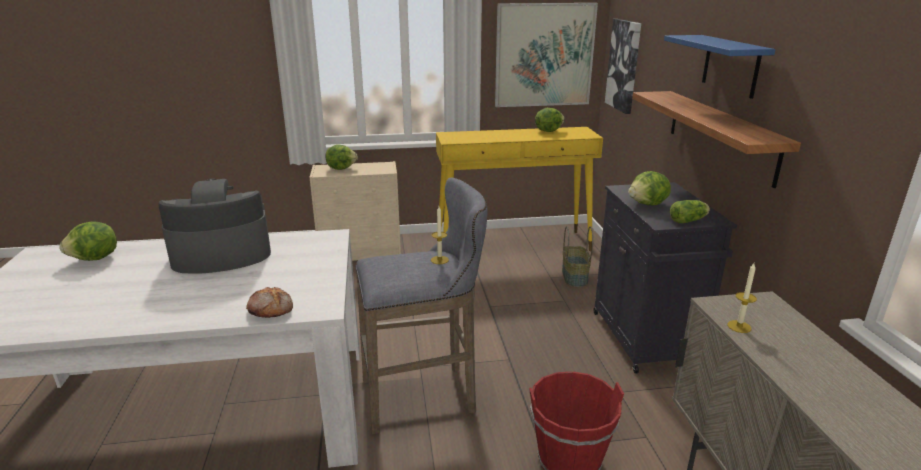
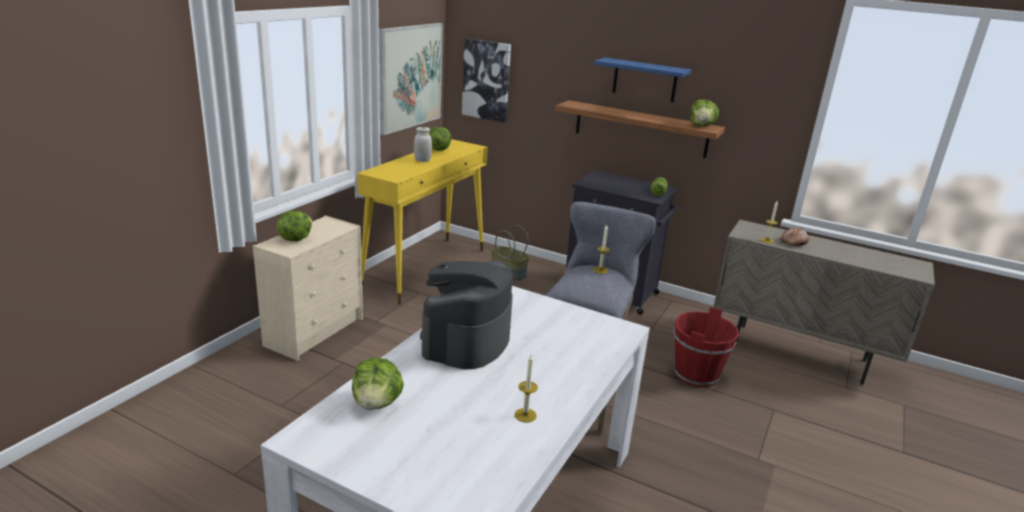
camera: 55 degrees left, 0 degrees up
(109, 311) = (525, 415): none -> candle
(271, 309) = (606, 347): bread -> bread (793, 242)
(509, 135) = (422, 160): none -> white jar
(648, 204) = (621, 189): lettuce -> lettuce (701, 126)

